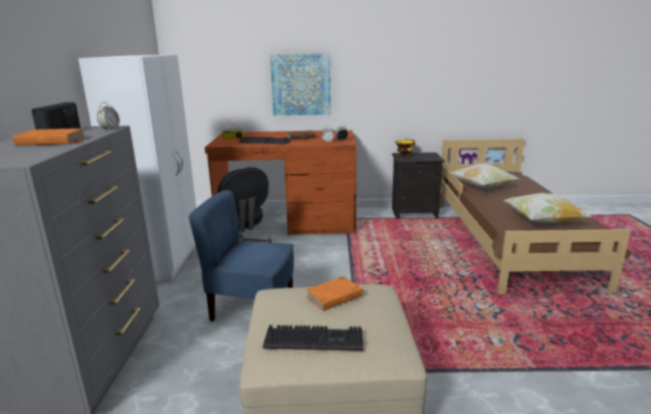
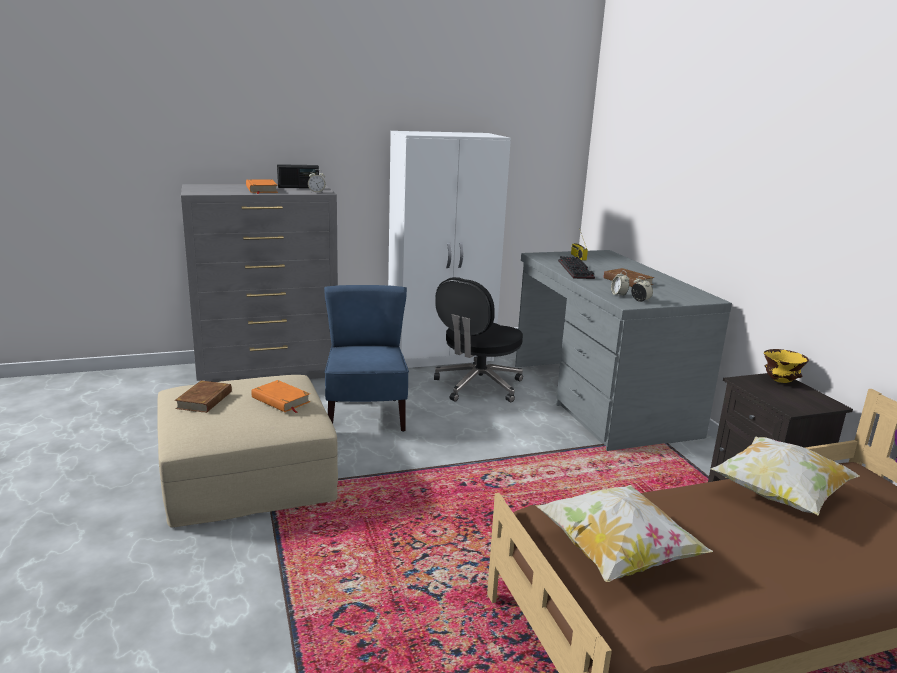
camera: 70 degrees right, 0 degrees up
(289, 222) = (599, 399): brown desk -> grey desk
(301, 84) = (695, 207): picture -> none
(315, 339) = (205, 400): keyboard -> brown book

